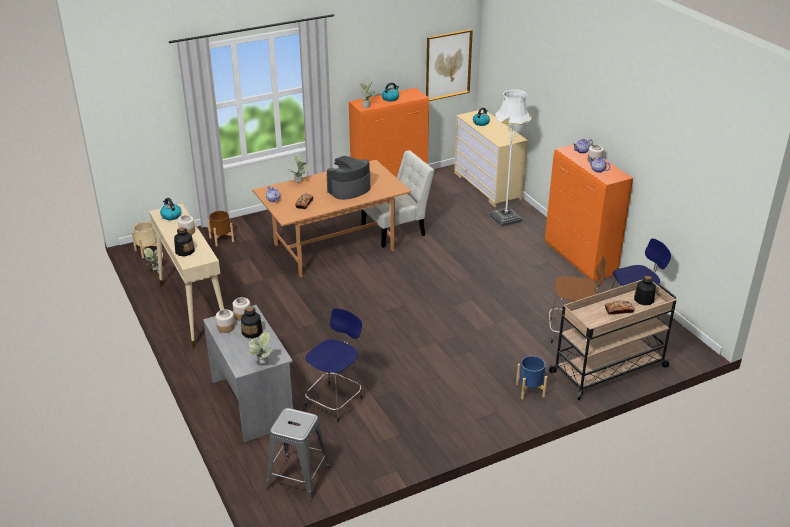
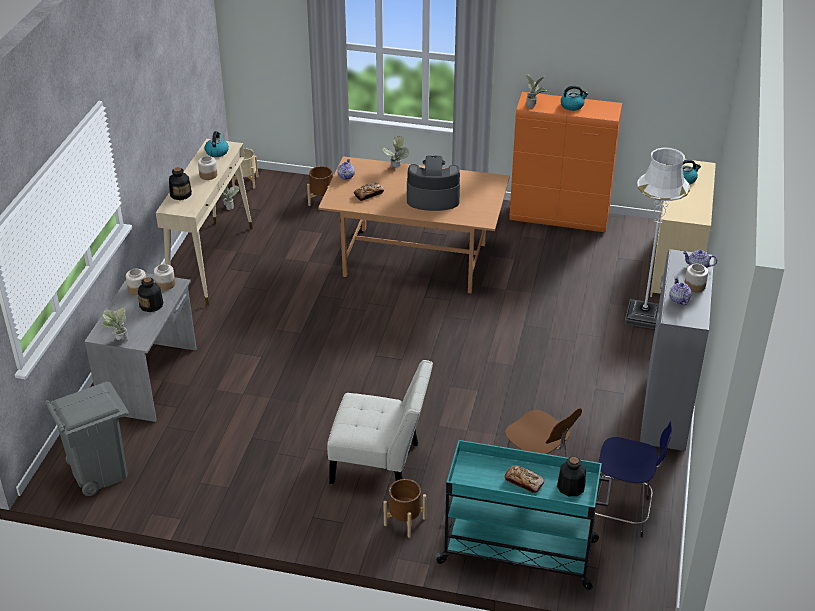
camera: 40 degrees right, 5 degrees up
(298, 477) = (99, 472): grey stool -> grey trash can
(335, 401) = (215, 420): blue stool -> none
(396, 230) = (502, 271): white chair -> white chair (380, 464)
(448, 65) = (677, 87): picture -> none
(530, 390) = (405, 521): blue planter -> brown planter
(580, 259) = (666, 410): orange cabinet -> grey cabinet
(610, 369) = (520, 552): beige cart -> turquoise cart

